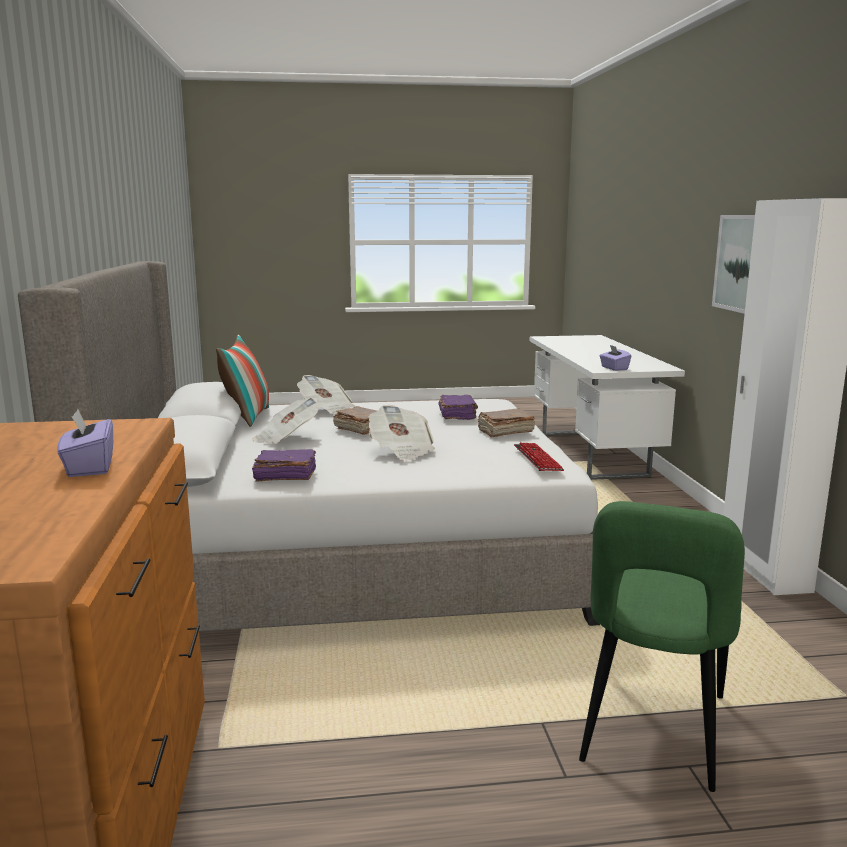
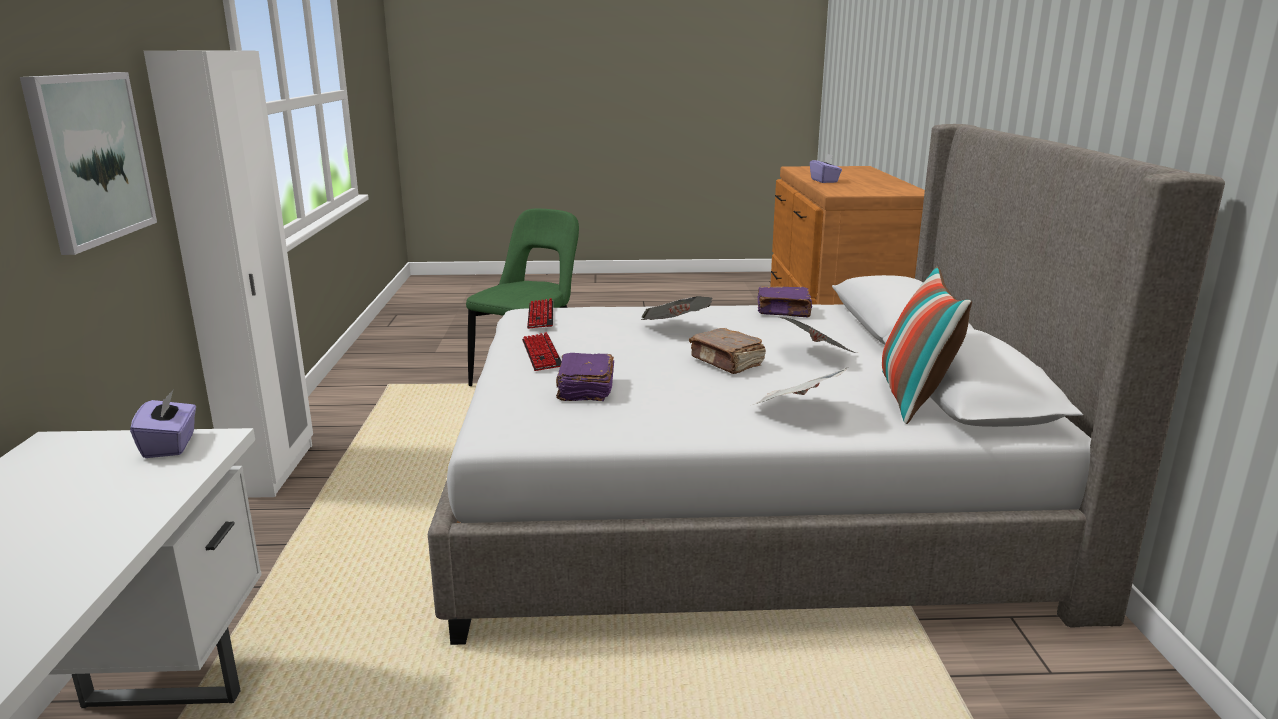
camera: 175 degrees left, 5 degrees up
(505, 432) = (541, 354): brown book -> keyboard

